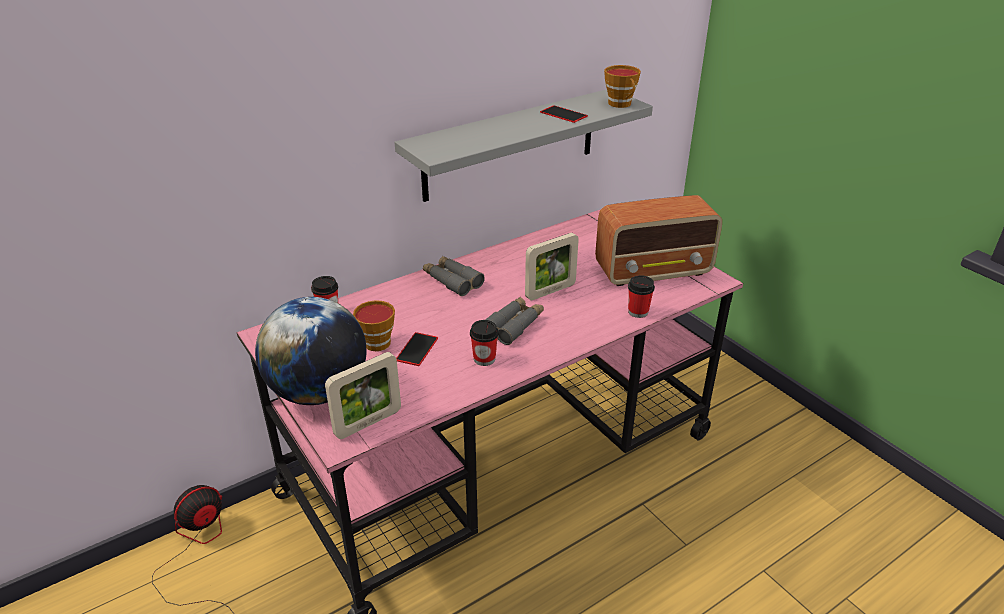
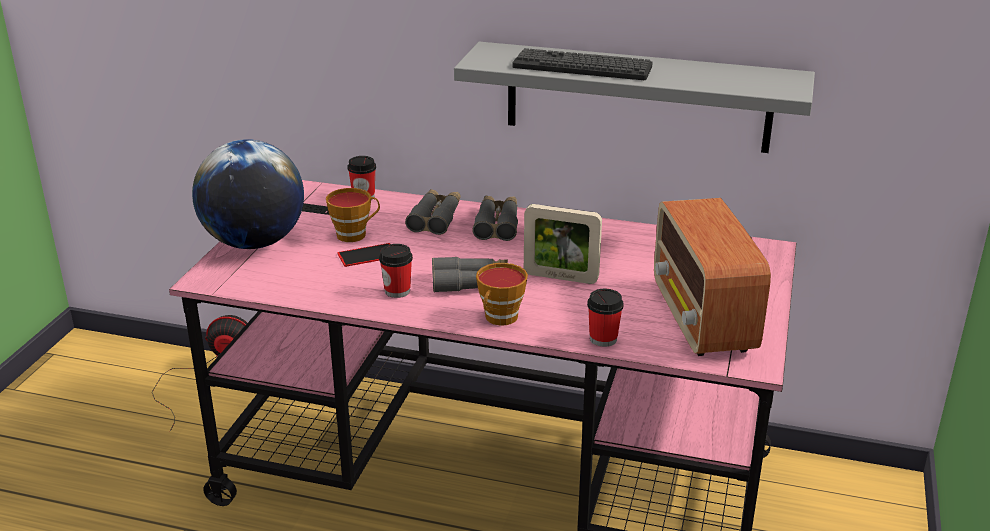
camera: 50 degrees right, 5 degrees down
(368, 423) = (241, 279): picture frame -> none
(407, 298) = (435, 218): none -> grey binoculars
(502, 132) = (582, 67): none -> keyboard
(563, 114) = (685, 74): phone -> none
(621, 104) = (776, 88): cup -> cup (500, 319)
(654, 271) = (703, 319): radio -> radio turned 45 degrees clockwise

